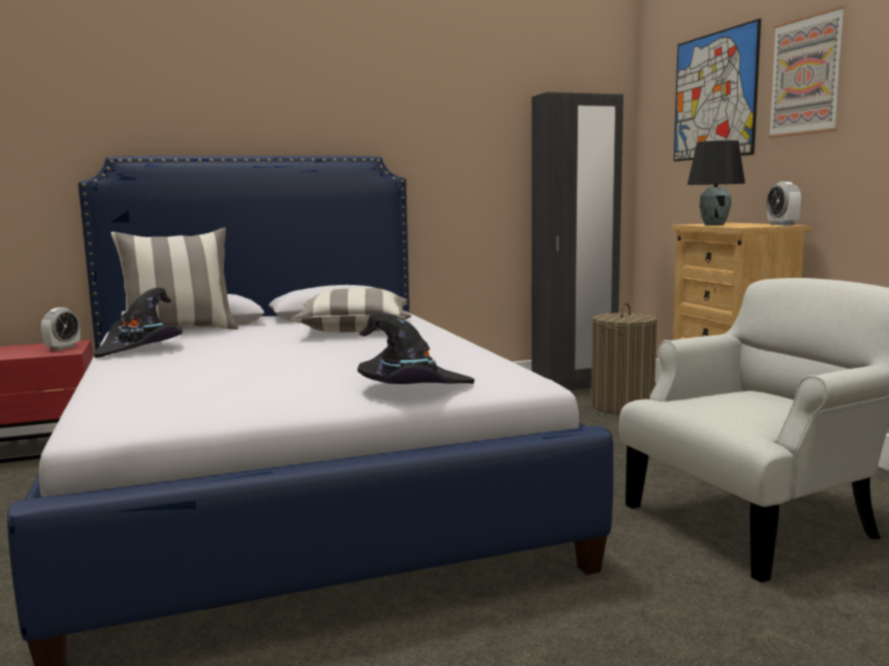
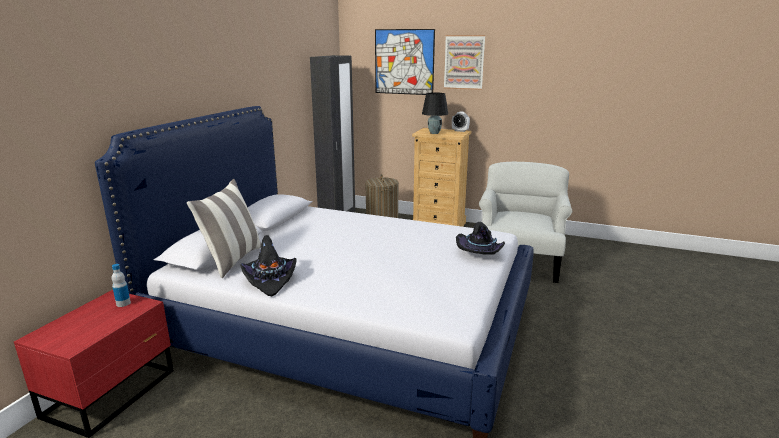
camera: 50 degrees left, 10 degrees up
(63, 348) = (123, 303): alarm clock -> bottle
(354, 329) = (329, 226): pillow -> none

